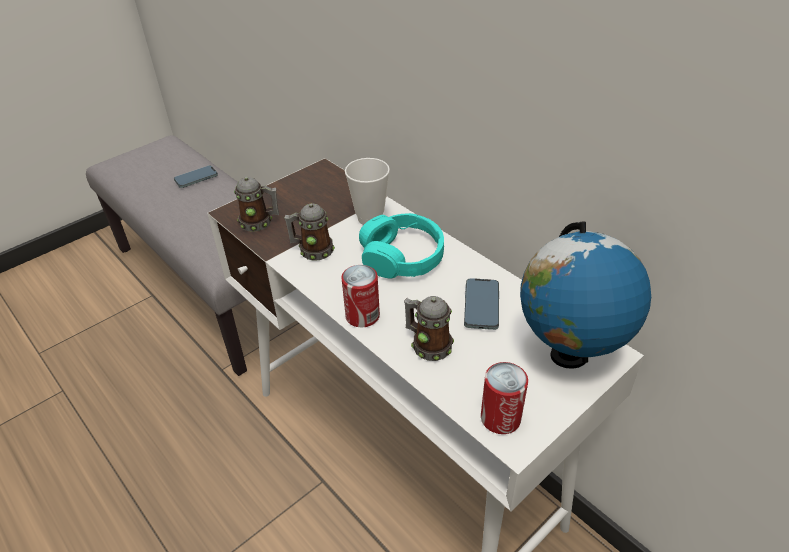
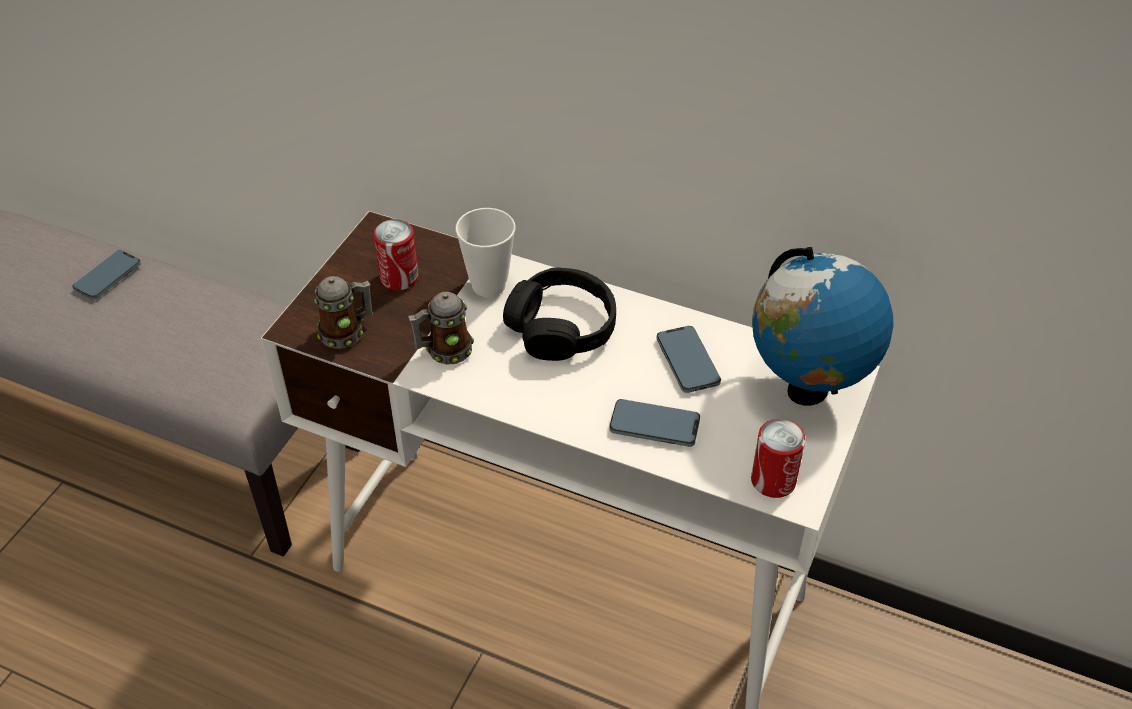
camera: 25 degrees left, 5 degrees up
(362, 316) = (560, 416): can -> can (399, 278)
(402, 257) = (561, 327): turquoise headphones -> black headphones
(427, 344) = (654, 426): mug -> phone

